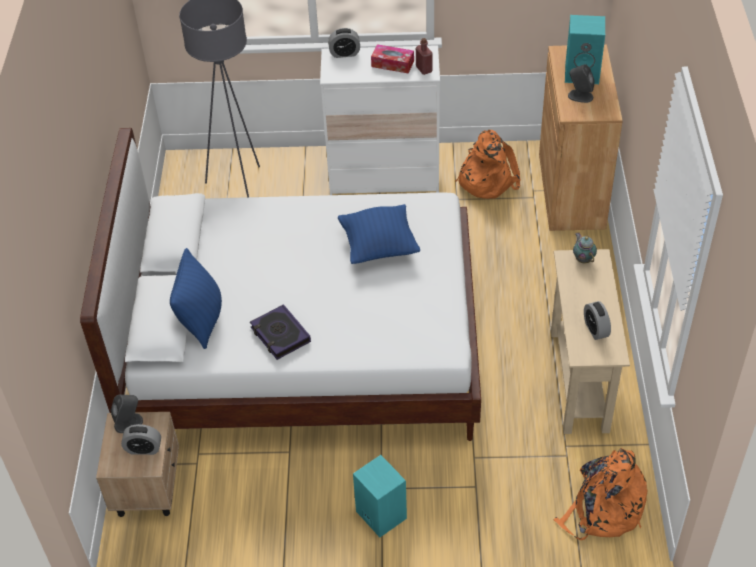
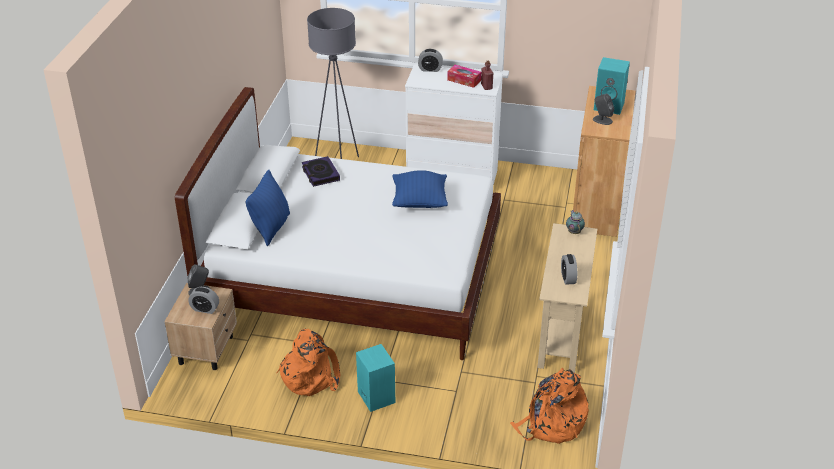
camera: 10 degrees right, 10 degrees down
(280, 335) = (326, 246): book -> book (320, 174)
(486, 179) = (531, 189): orange backpack -> orange backpack (310, 375)

